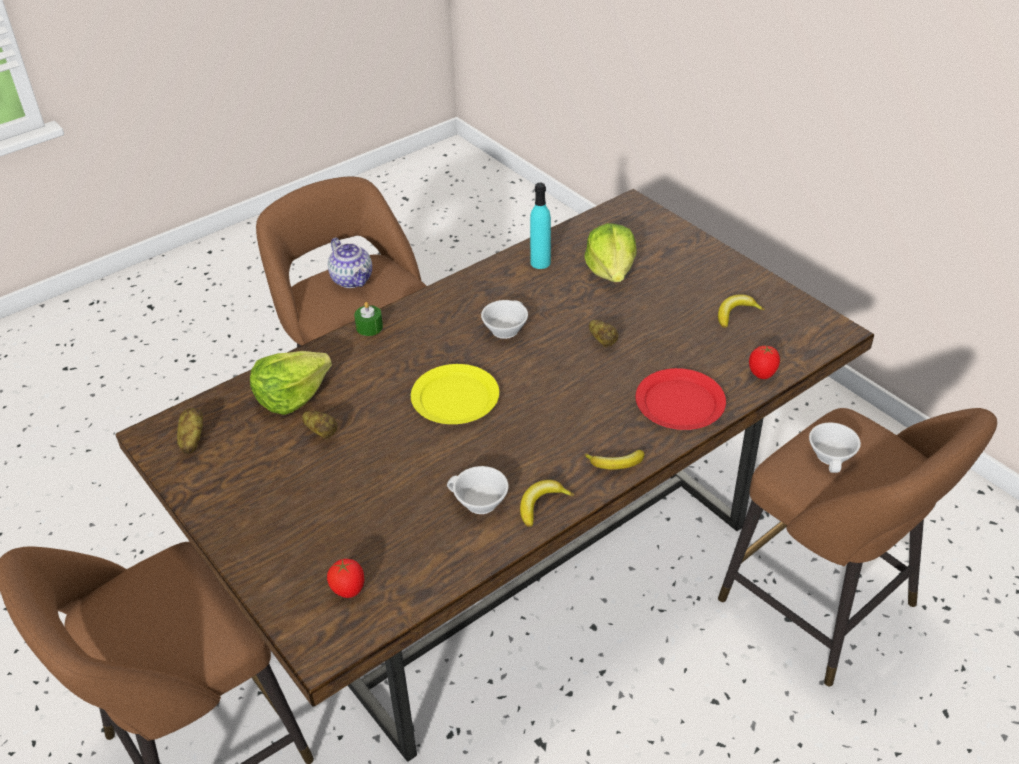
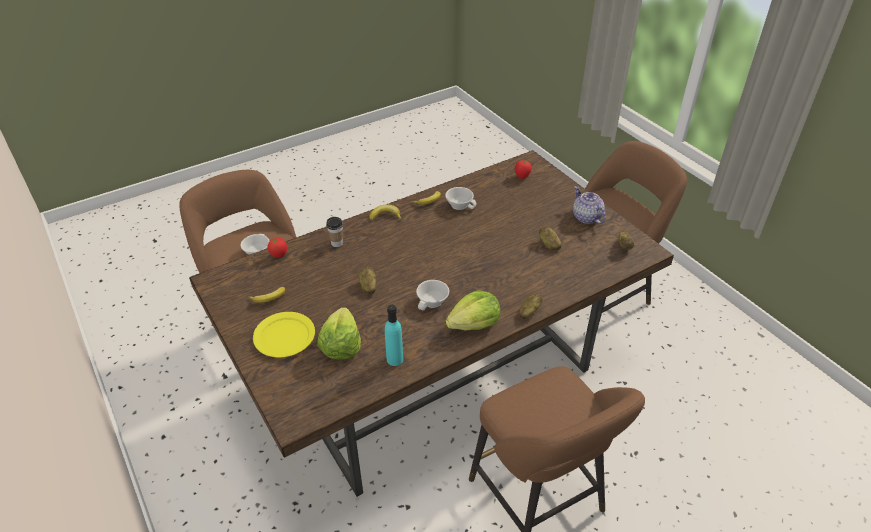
camera: 175 degrees left, 0 degrees up
(291, 396) = (572, 267): lettuce -> lettuce (474, 324)
(352, 279) = (555, 422): teapot -> teapot (586, 217)
(369, 327) = (529, 312): green candle -> potato
(455, 398) = (469, 257): yellow plate -> yellow plate (284, 336)
(680, 403) = (337, 243): red plate -> cup

